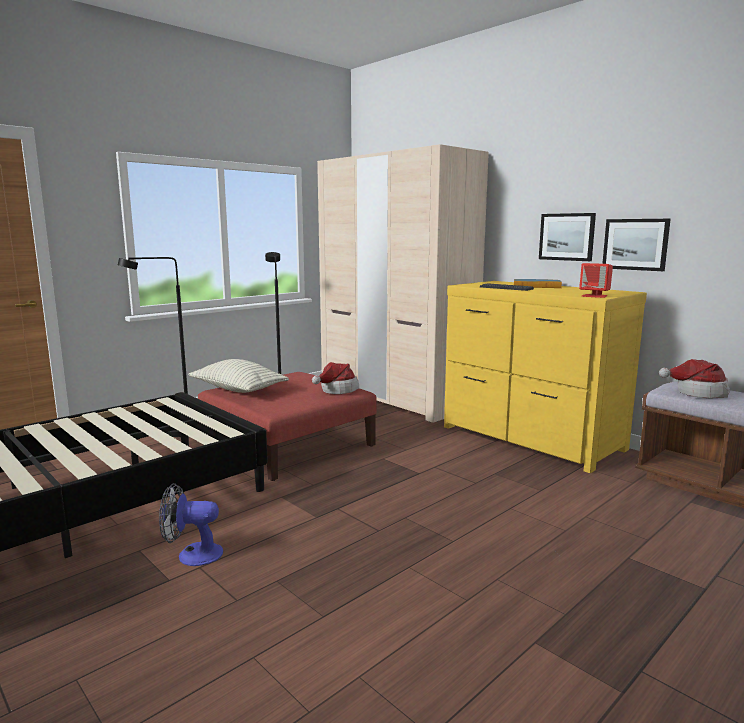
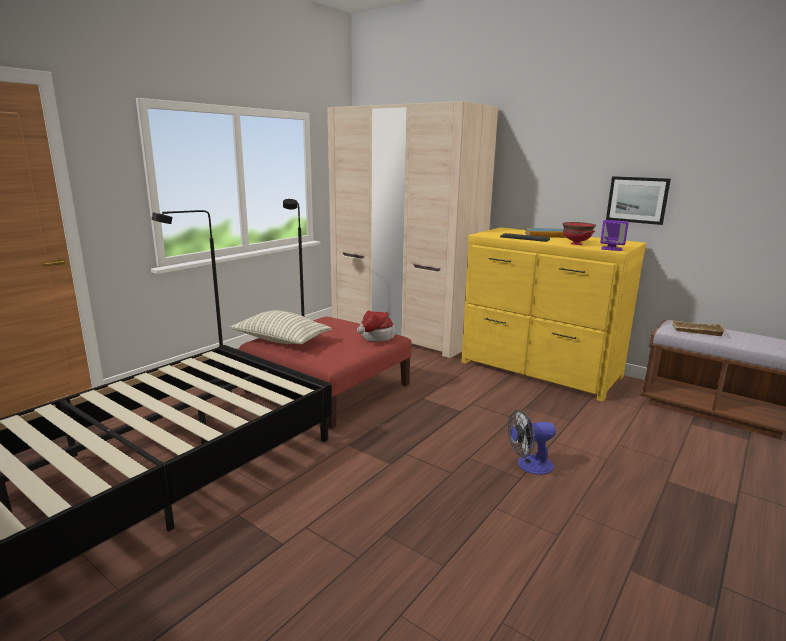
camera: 10 degrees left, 5 degrees up
(192, 554) = (292, 514): fan -> fan (529, 465)
(559, 292) = (576, 244): none -> red bowl
(567, 237) = (573, 190): picture -> none
(595, 296) = (611, 248): red speaker -> purple speaker
(698, 392) = (696, 331): hat -> beige tray

